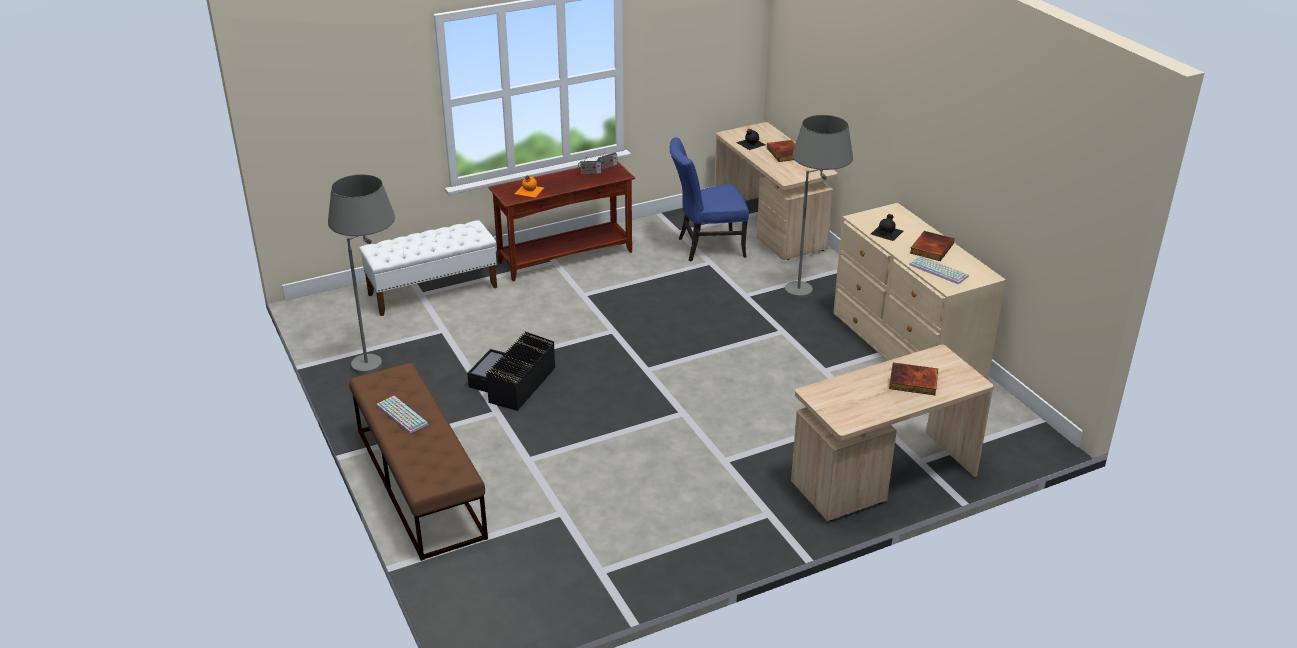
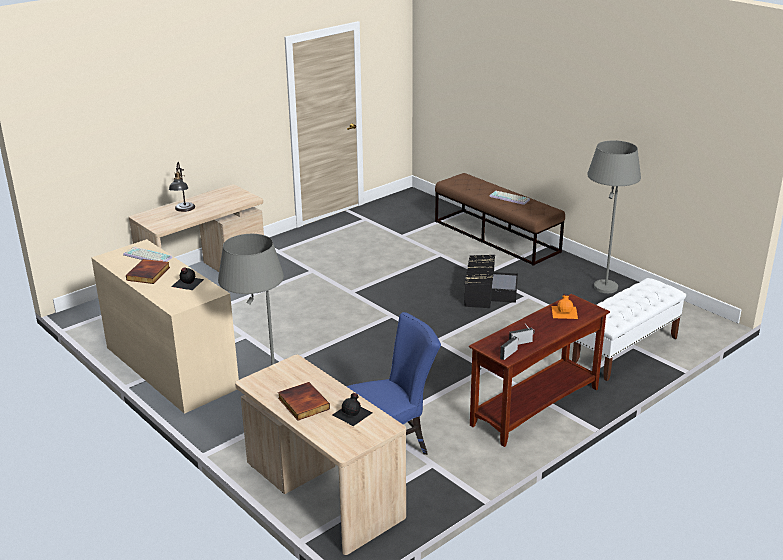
camera: 165 degrees right, 5 degrees down
(912, 382) = (184, 211): book -> grey table lamp

